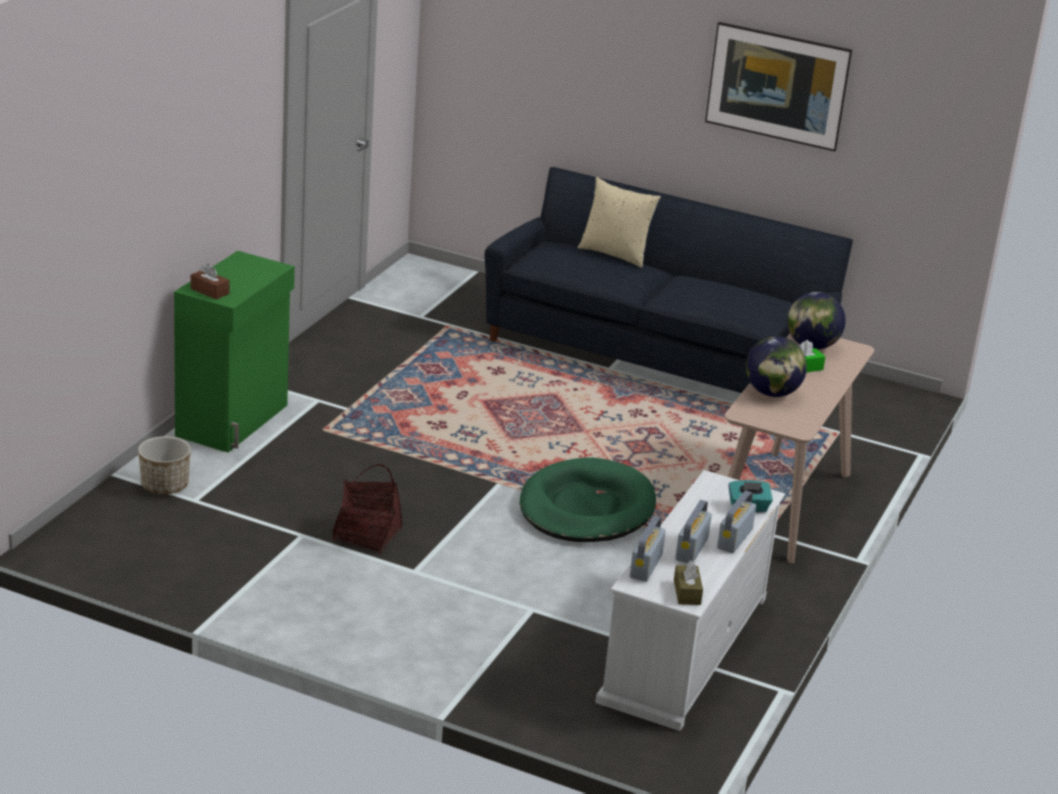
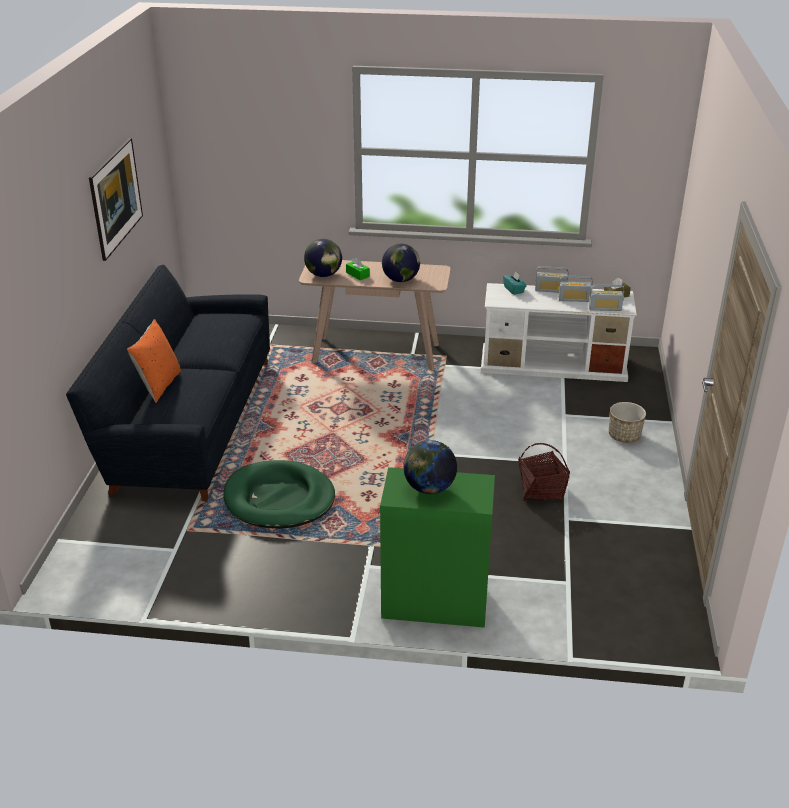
camera: 105 degrees left, 5 degrees up
(164, 486) = (562, 605): planter -> planter (624, 436)
(209, 291) = (475, 495): brown tissue box -> none
(241, 275) = (429, 488): none -> globe
(586, 508) = (434, 416): green dog bed -> green dog bed (279, 499)
(615, 254) = (159, 385): beige pillow -> orange pillow

